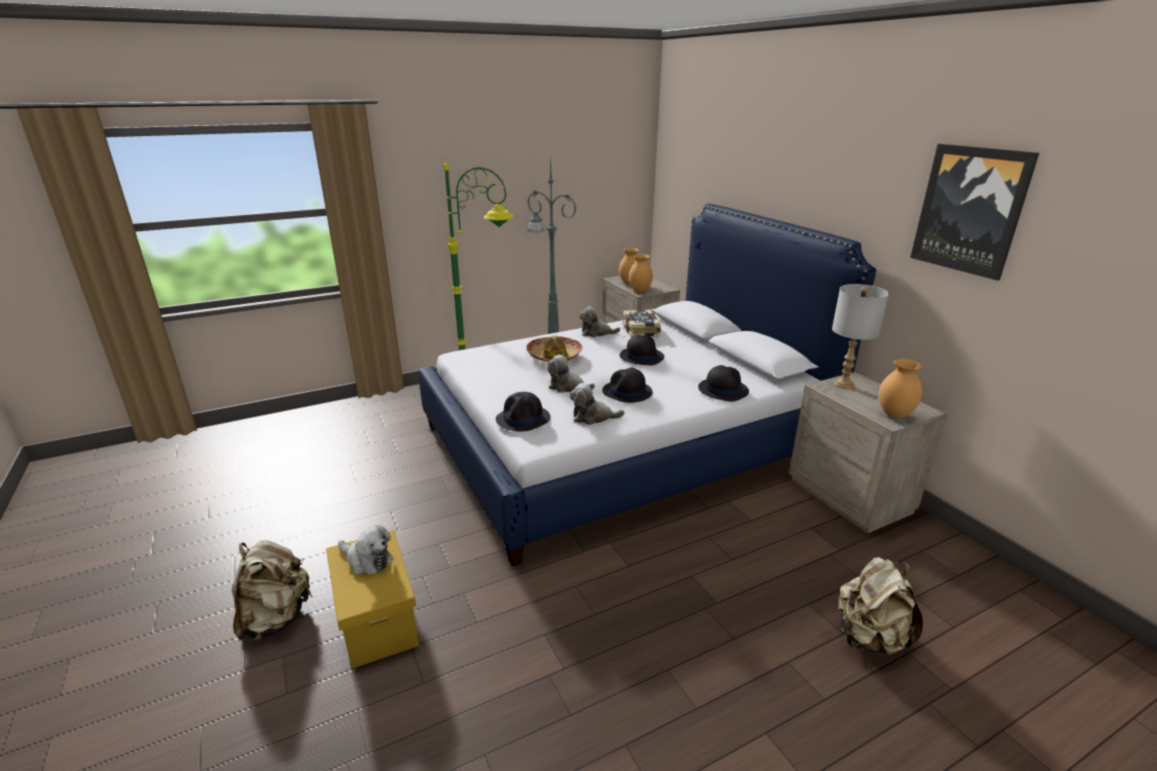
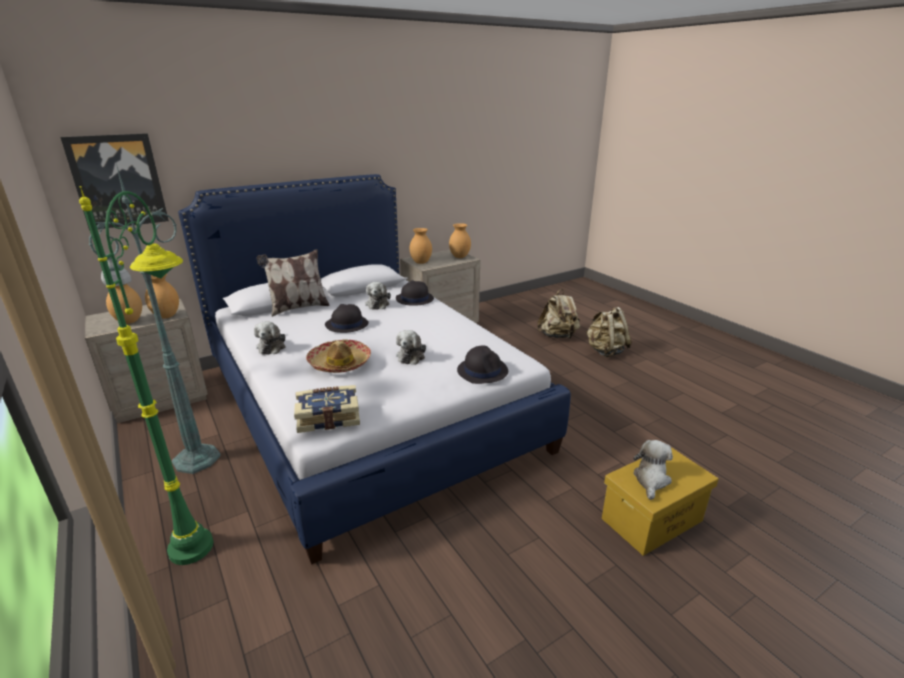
camera: 95 degrees left, 0 degrees up
(276, 618) = (695, 597): beige backpack -> beige backpack (605, 351)
(593, 417) = (469, 342): plush toy -> plush toy (377, 304)
(627, 392) = (422, 330): black hat -> none
(641, 331) = (277, 325): book -> book (328, 417)
(684, 336) = (298, 308): none -> pillow
(844, 384) = (420, 262): grey table lamp -> brown vase
(970, 210) = (429, 136): picture -> picture (118, 181)

